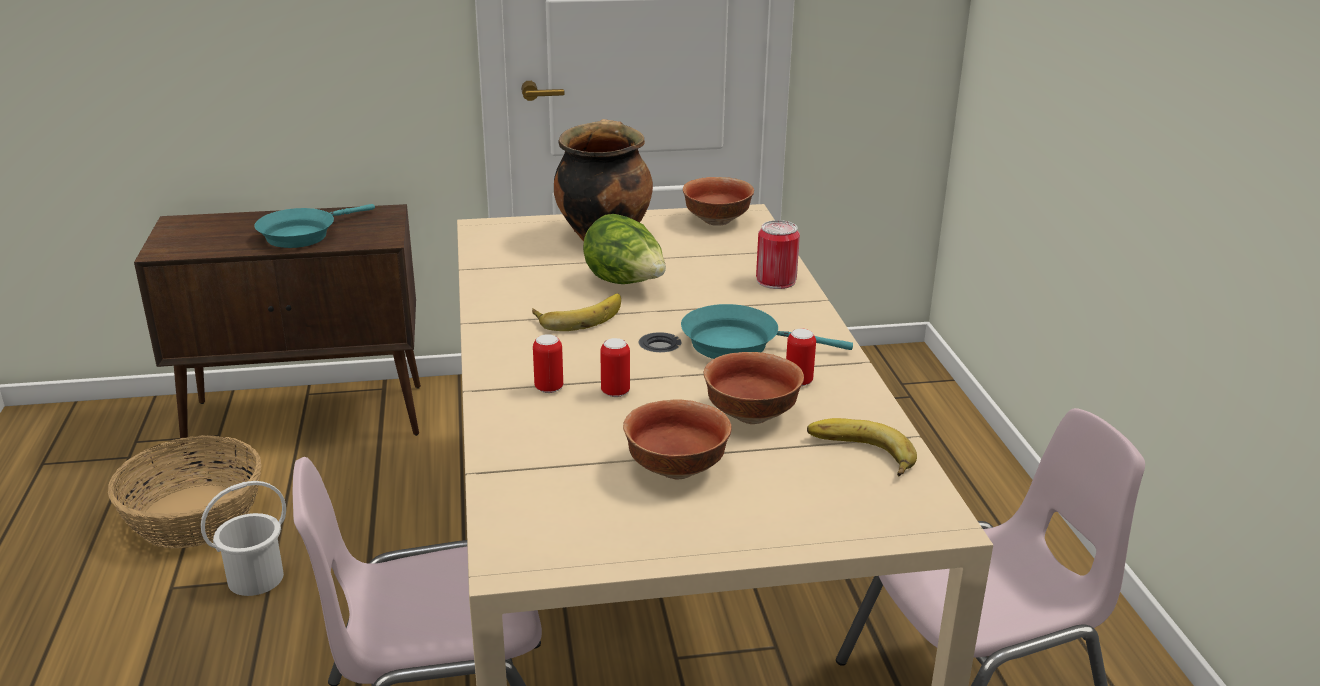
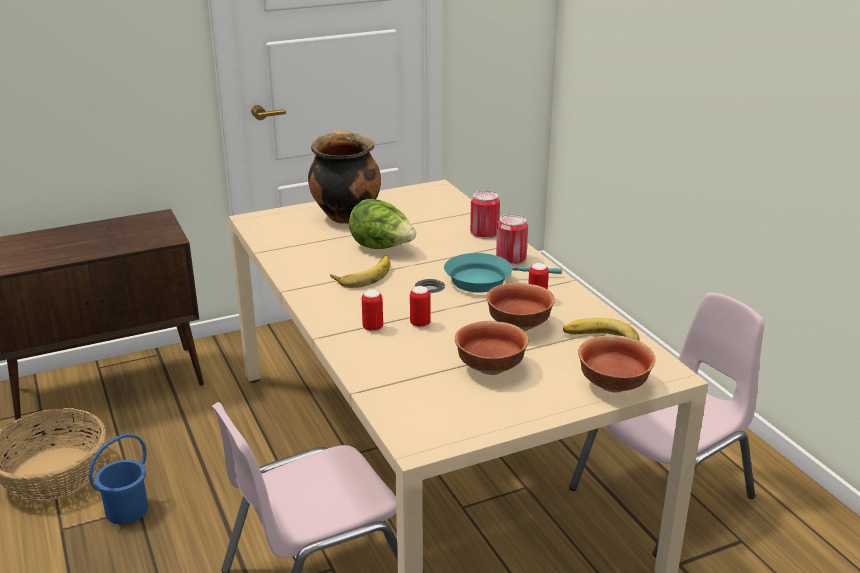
camera: 15 degrees left, 0 degrees up
(255, 578) = (126, 510): white bucket -> blue bucket
(303, 234) = (103, 241): turquoise frying pan -> none
(718, 221) = (421, 195): bowl -> bowl (614, 385)
(793, 320) = (511, 259): none -> can

